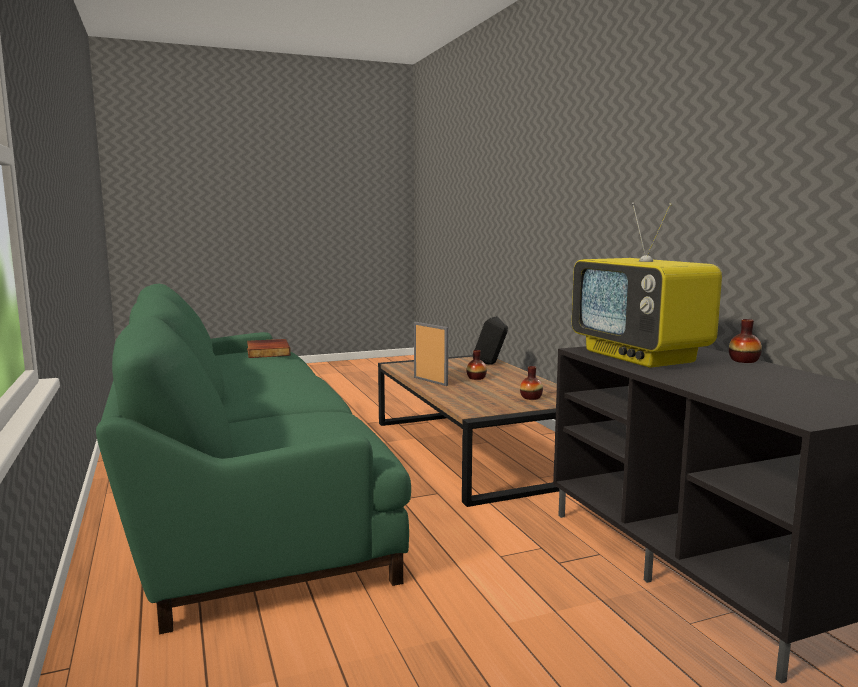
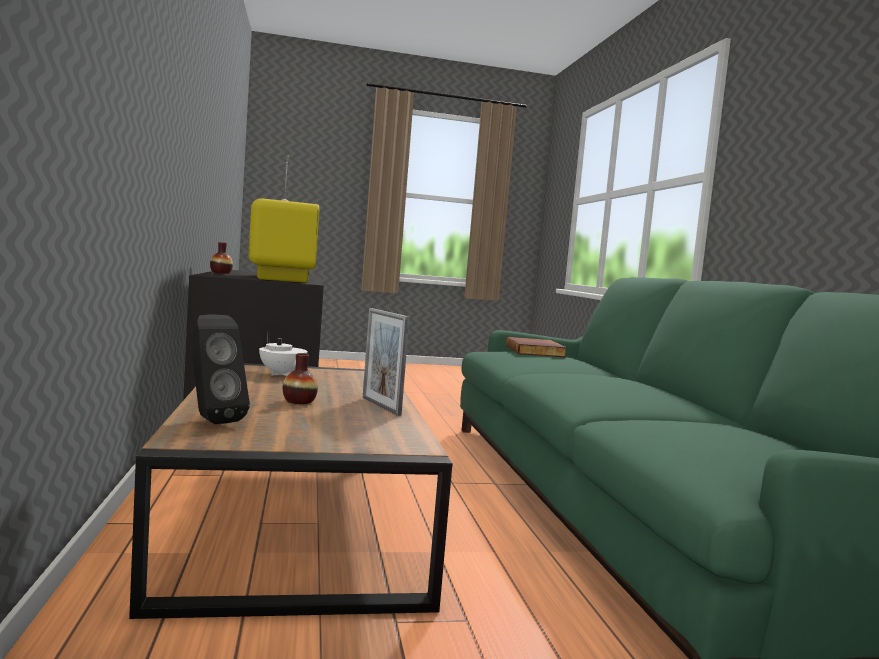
camera: 170 degrees left, 5 degrees down
(267, 352) = (719, 446): book -> book (536, 351)
(531, 397) = (282, 374): vase -> white teapot

